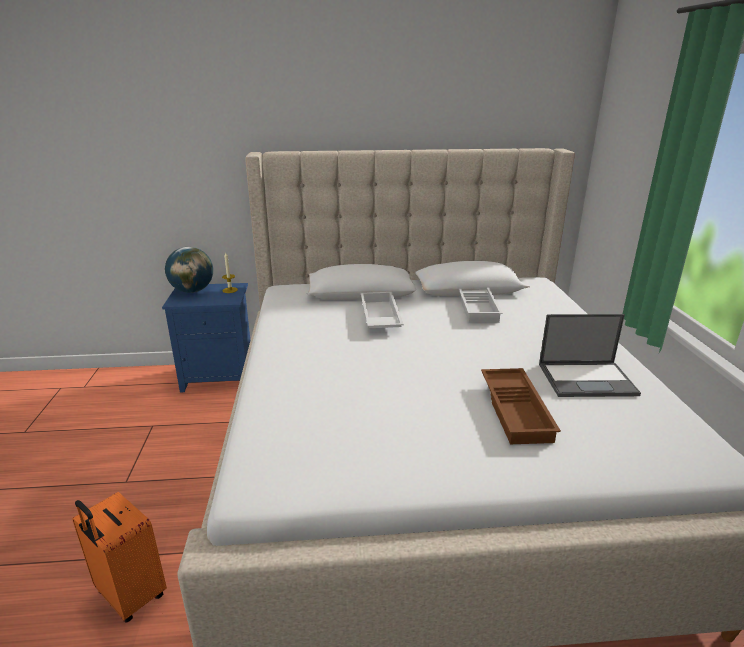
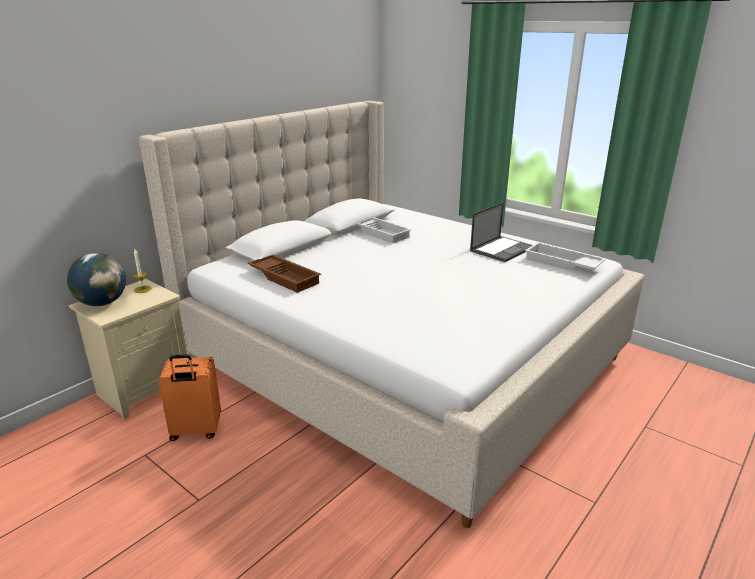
camera: 45 degrees left, 0 degrees up
(129, 596) = (337, 545): orange suitcase -> orange suitcase (196, 431)
(220, 376) = (144, 389): blue nightstand -> beige nightstand
(379, 317) = (332, 260): white tray -> white tray (562, 263)
(517, 410) = (501, 275): brown tray -> brown tray (285, 277)

